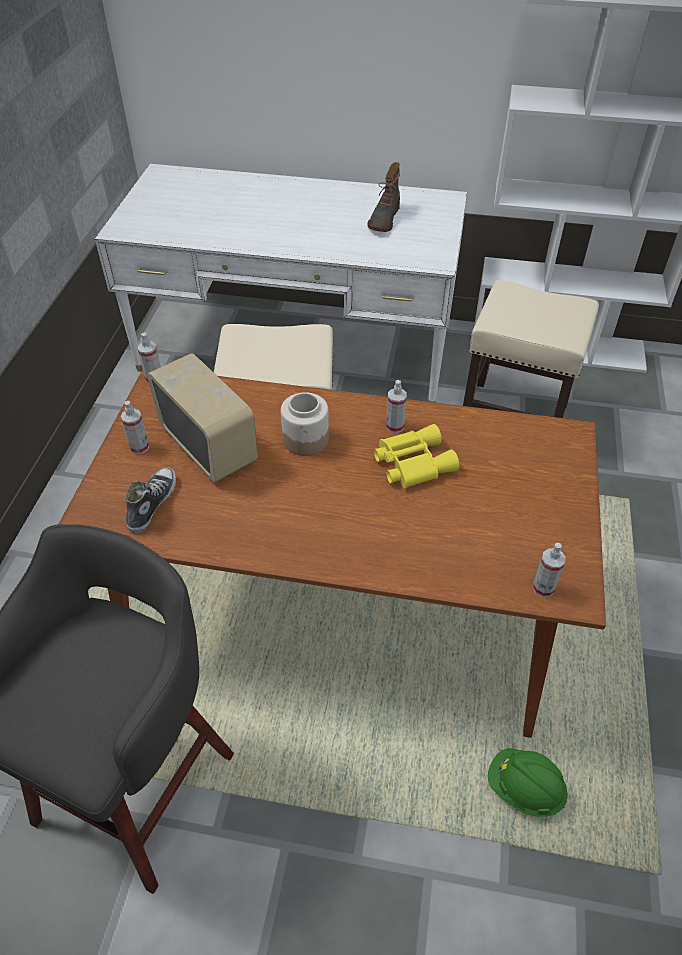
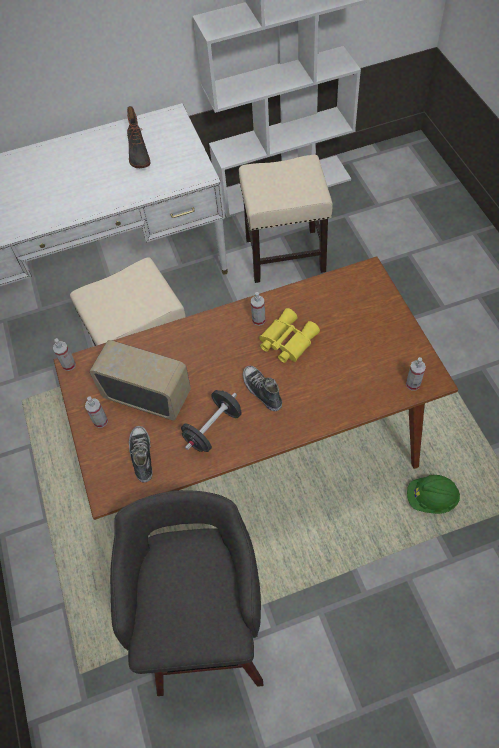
camera: 25 degrees left, 10 degrees up
(253, 515) = (213, 429): none -> black dumbbell
(306, 439) = (208, 358): jar -> none
(341, 502) = (262, 391): none -> shoe

